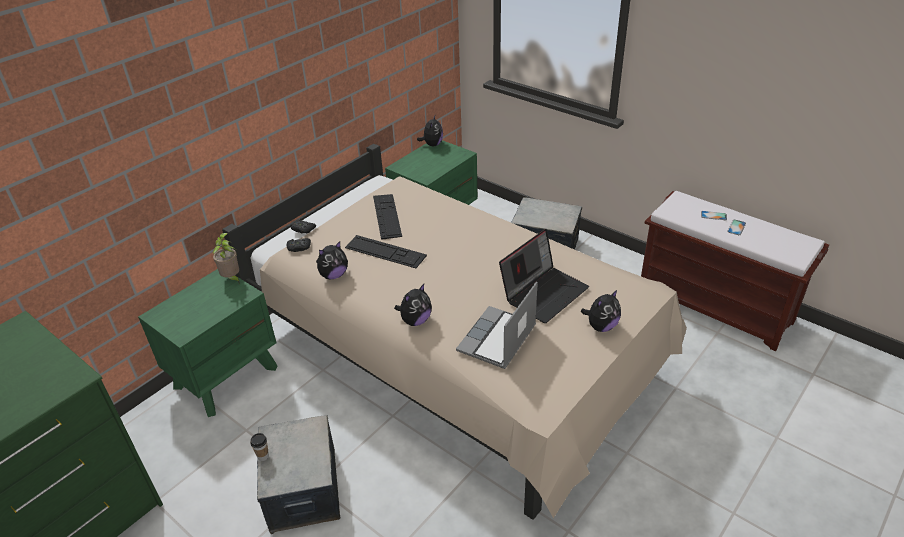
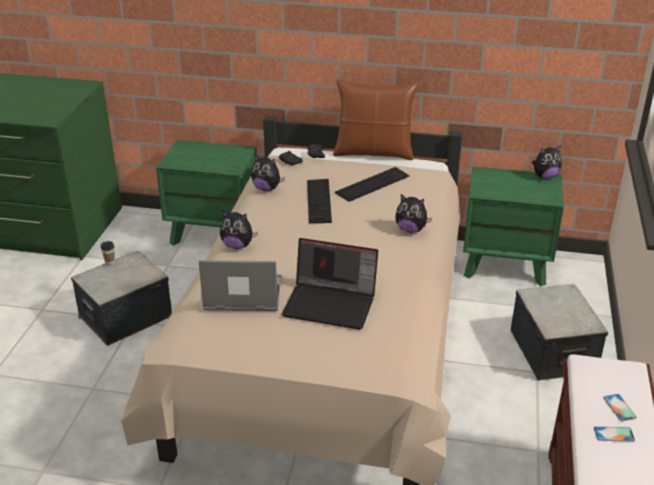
camera: 60 degrees right, 5 degrees down
(232, 278) = (245, 156): potted plant -> none
(331, 200) = (373, 152): none -> brown pillow
(601, 326) = (306, 354): plush toy -> plush toy (411, 230)

